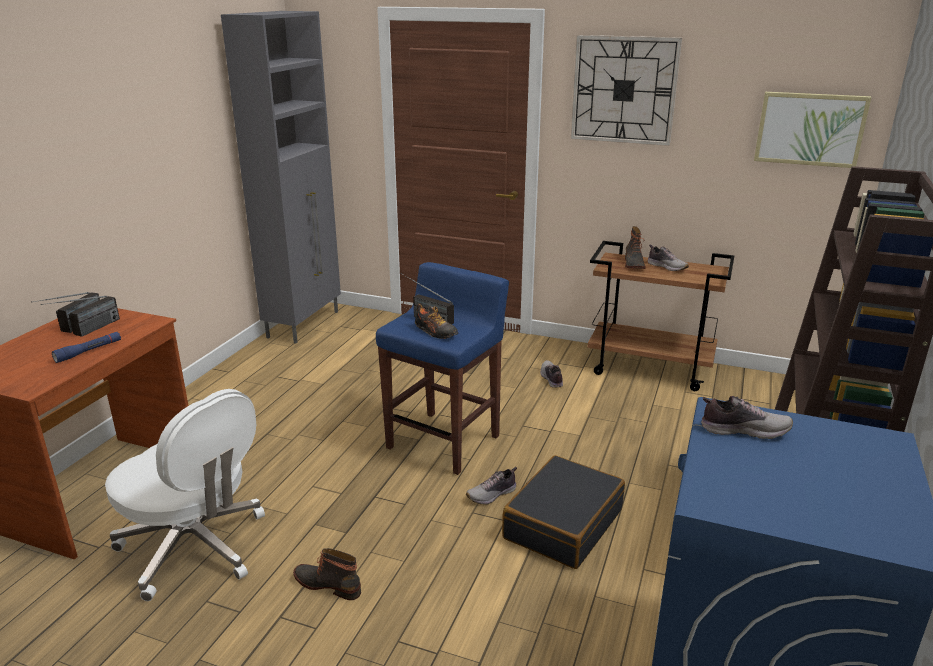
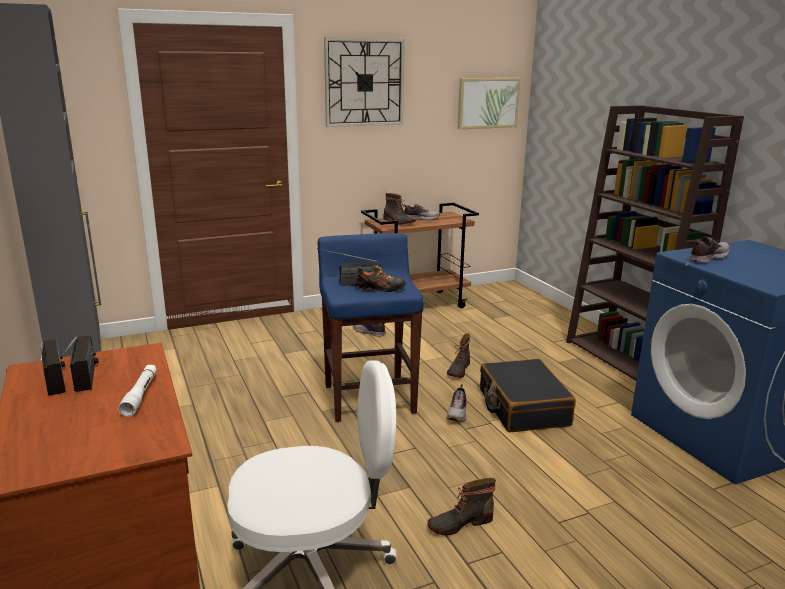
camera: 45 degrees left, 5 degrees down
(89, 351) = (140, 395): blue flashlight -> white flashlight
(568, 454) = (458, 370): none -> boot

